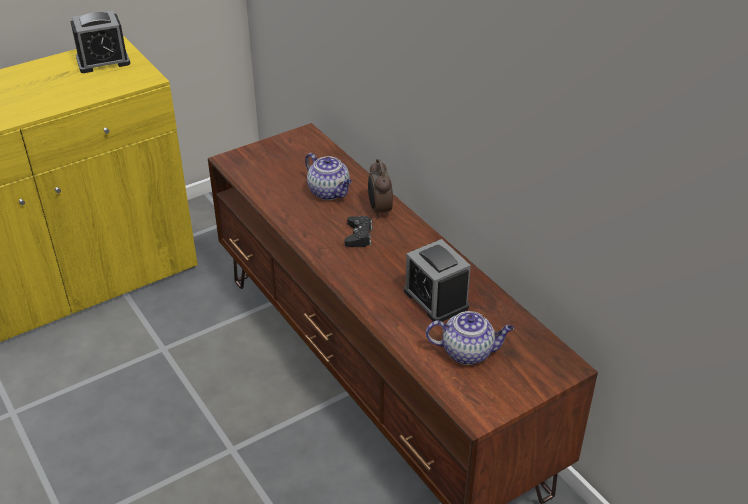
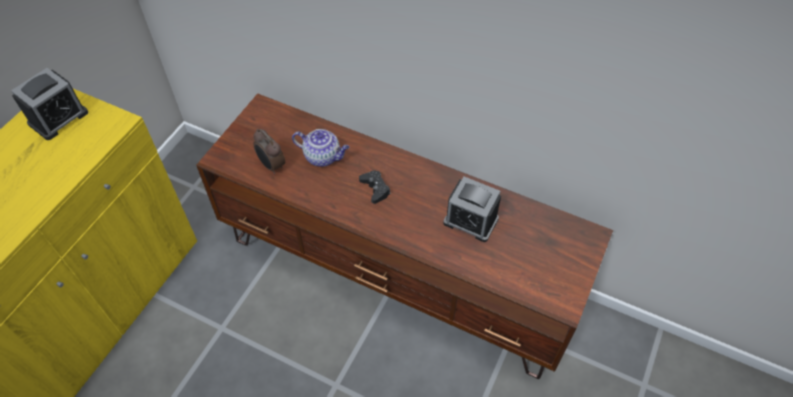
camera: 30 degrees left, 15 degrees up
(379, 210) = (373, 158): alarm clock -> alarm clock (271, 165)
(468, 352) = (523, 256): teapot -> none

